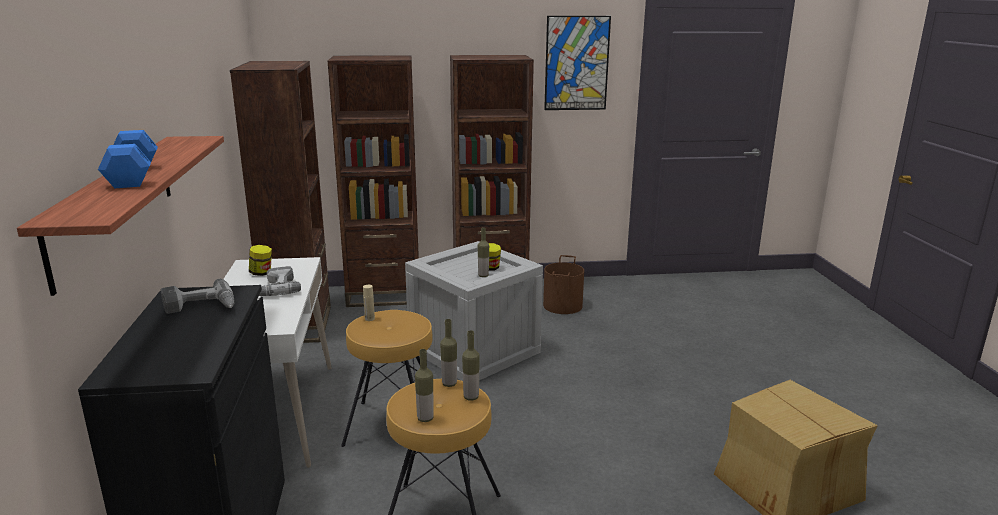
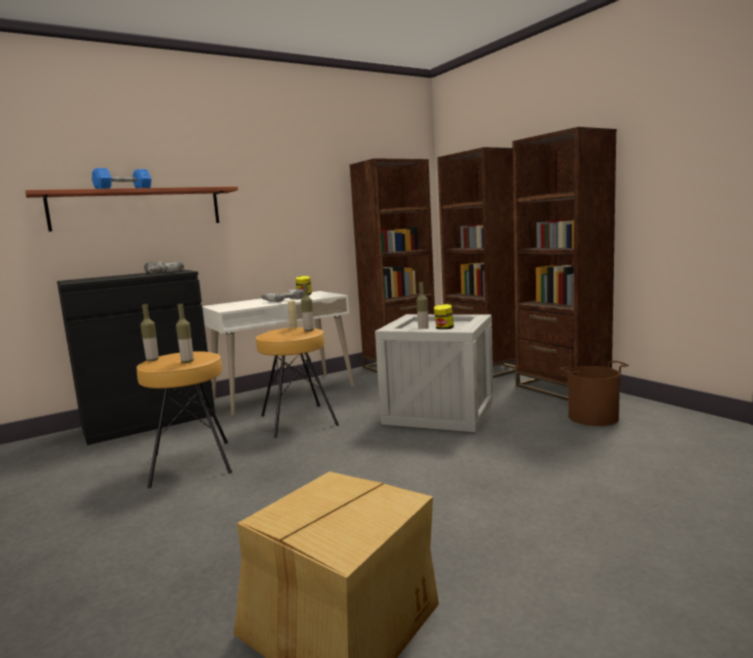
camera: 65 degrees right, 10 degrees down
(449, 384) = (205, 355): bottle -> bottle (309, 330)
(576, 63) = (677, 129): picture -> none

